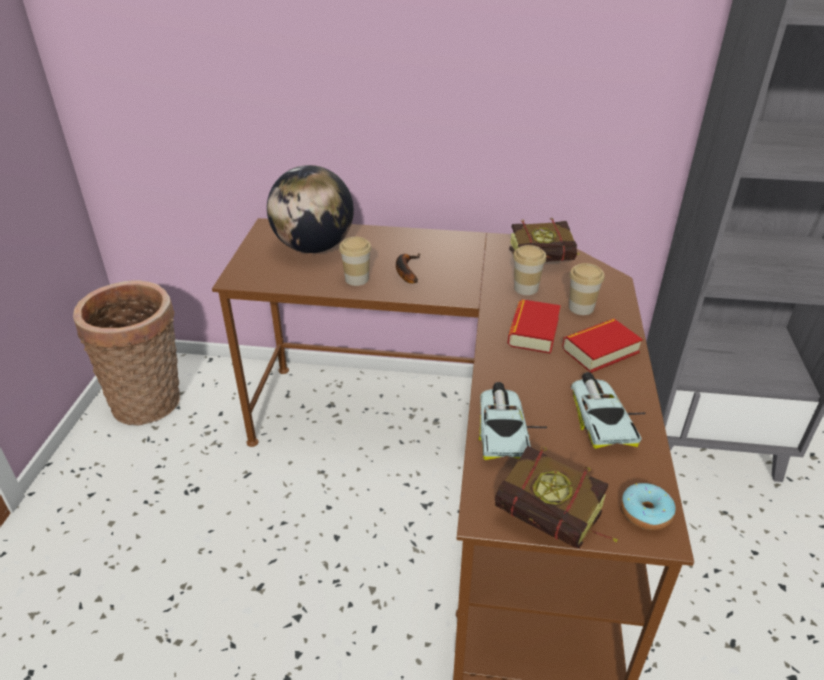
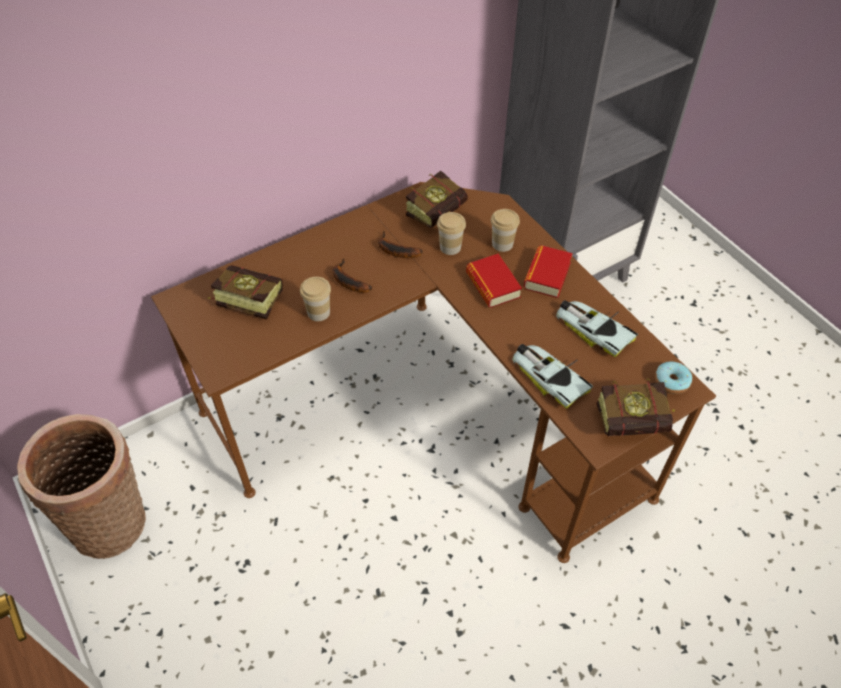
camera: 40 degrees left, 15 degrees up
(314, 247) = (244, 300): globe -> book
(472, 269) = (395, 251): none -> banana

